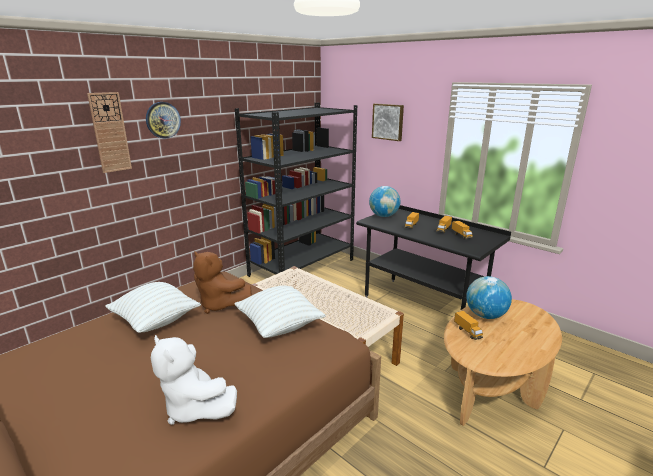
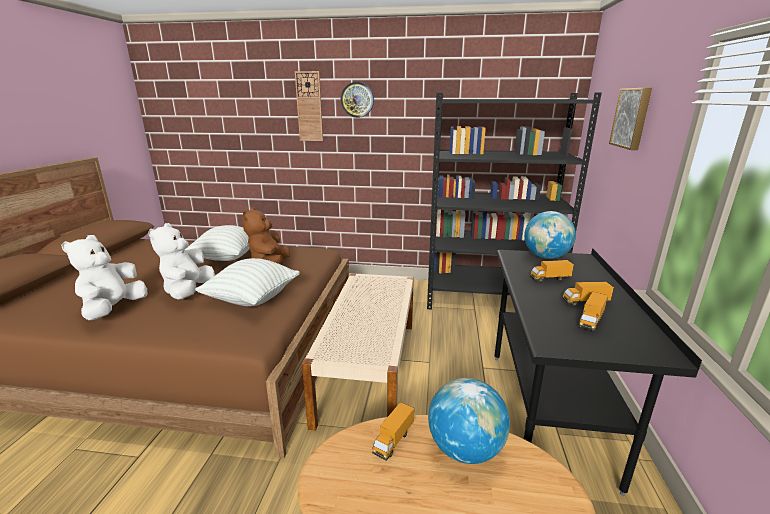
camera: 55 degrees right, 0 degrees up
(218, 355) = (189, 292): none -> white plush toy

